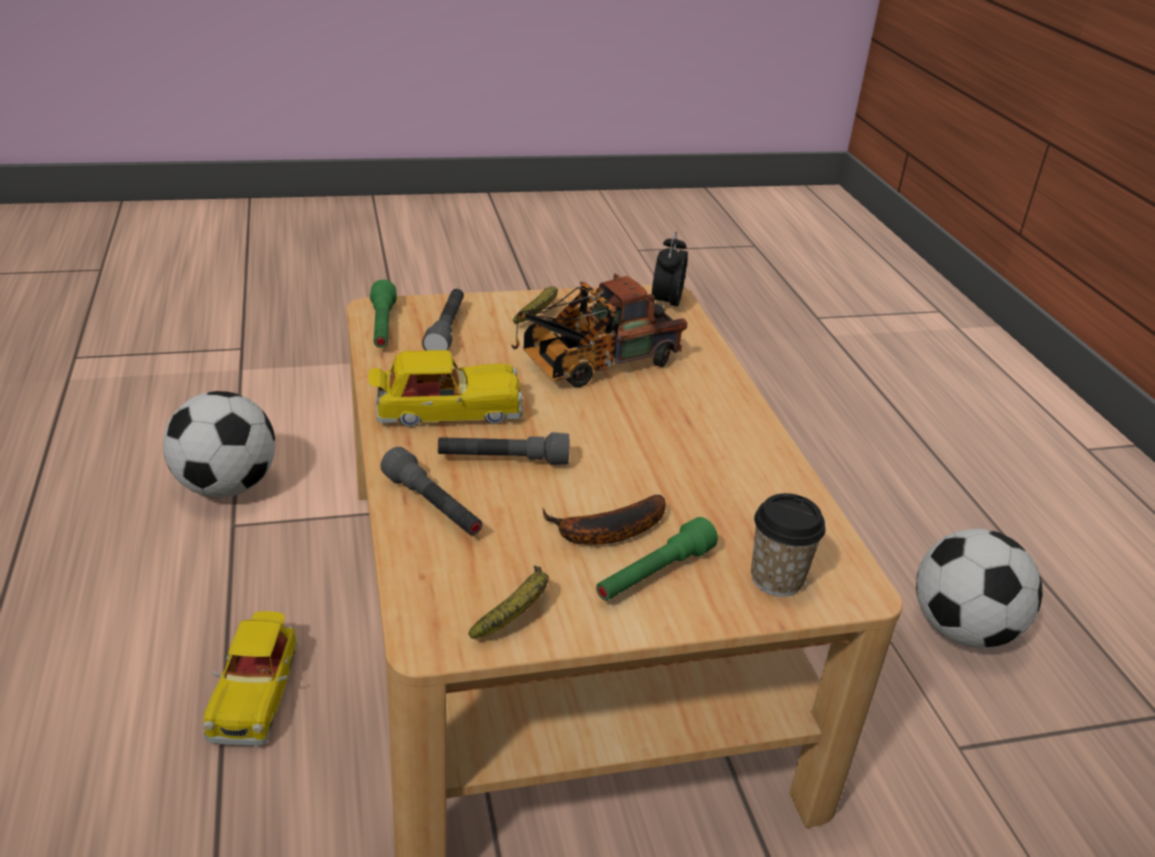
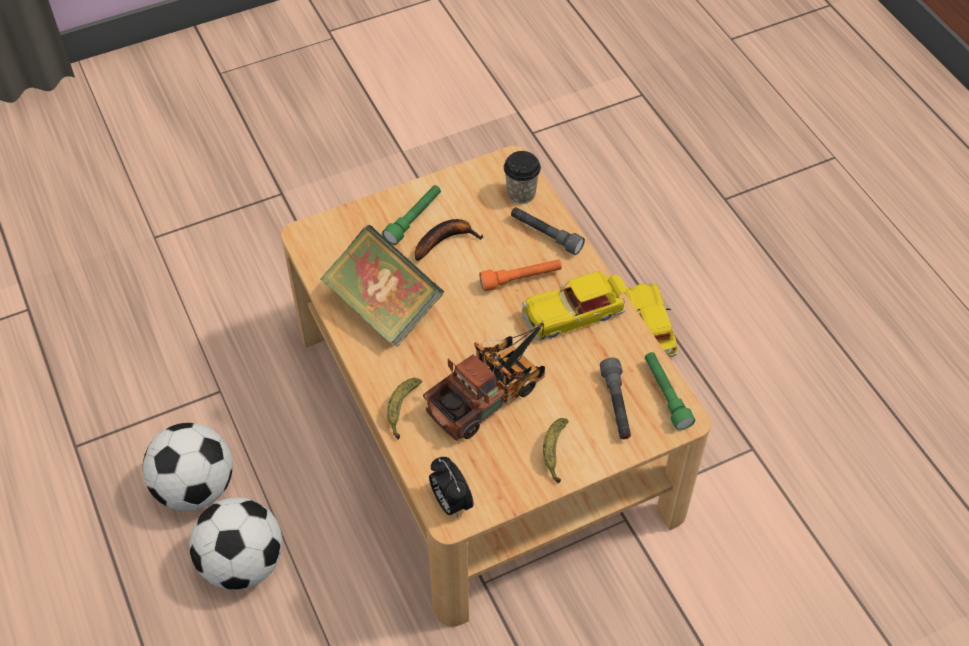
camera: 170 degrees right, 20 degrees up
(226, 486) = (786, 486): football -> football (242, 563)
(502, 460) = (521, 279): grey flashlight -> orange flashlight
(517, 612) = (477, 183): banana -> banana (402, 410)
(666, 303) = (450, 502): alarm clock -> alarm clock turned 150 degrees clockwise
(721, 468) = (384, 307): none -> book
(777, 579) = (348, 231): cup -> cup (521, 193)

